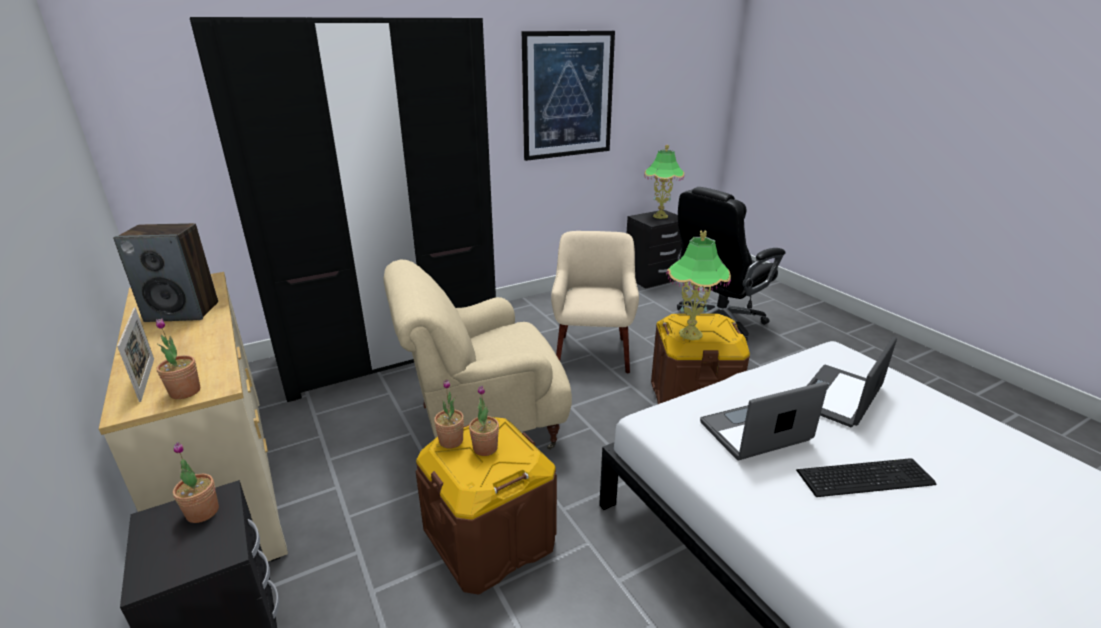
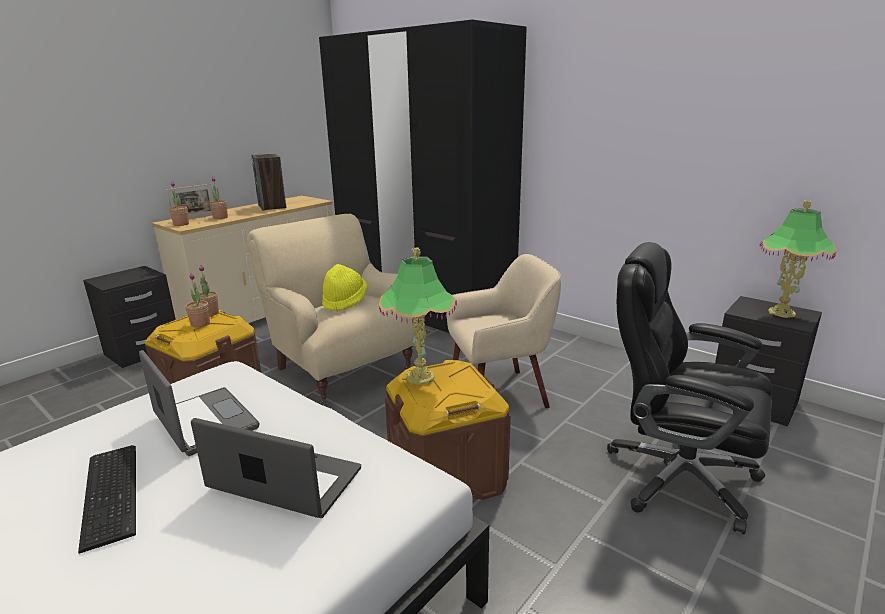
camera: 70 degrees right, 5 degrees down
(202, 512) = (141, 275): potted plant -> potted plant (220, 218)
(505, 344) = (345, 302): none -> yellow hat
(568, 95) = (663, 111): picture -> none

